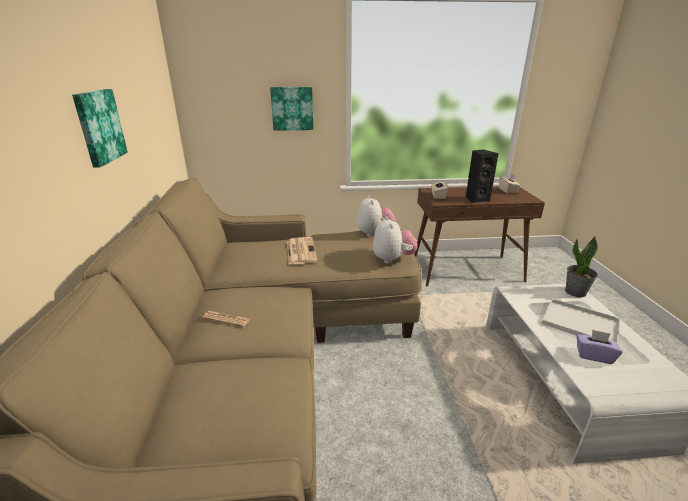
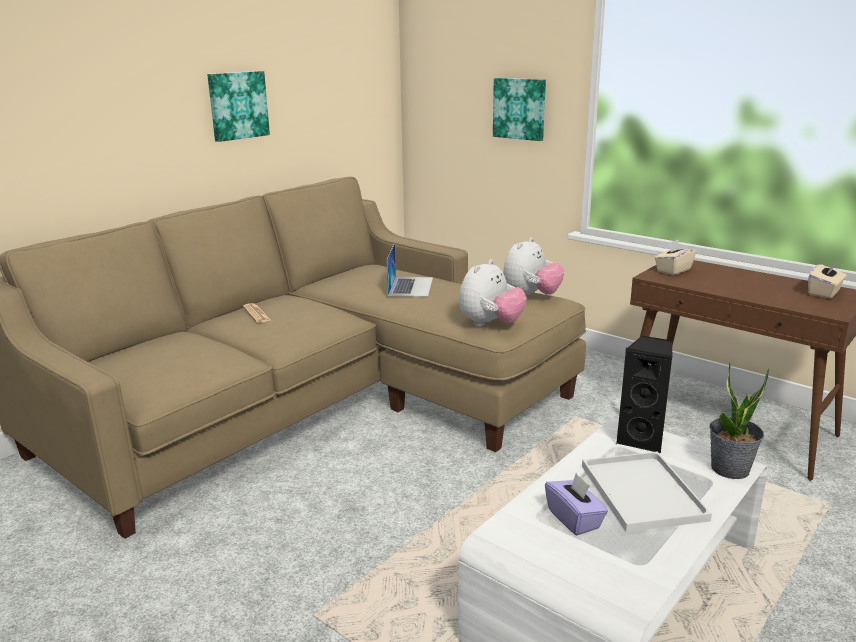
camera: 45 degrees right, 5 degrees down
(300, 251) = (410, 286): newspaper -> laptop
(476, 199) = (726, 288): black speaker -> black speaker (642, 440)

